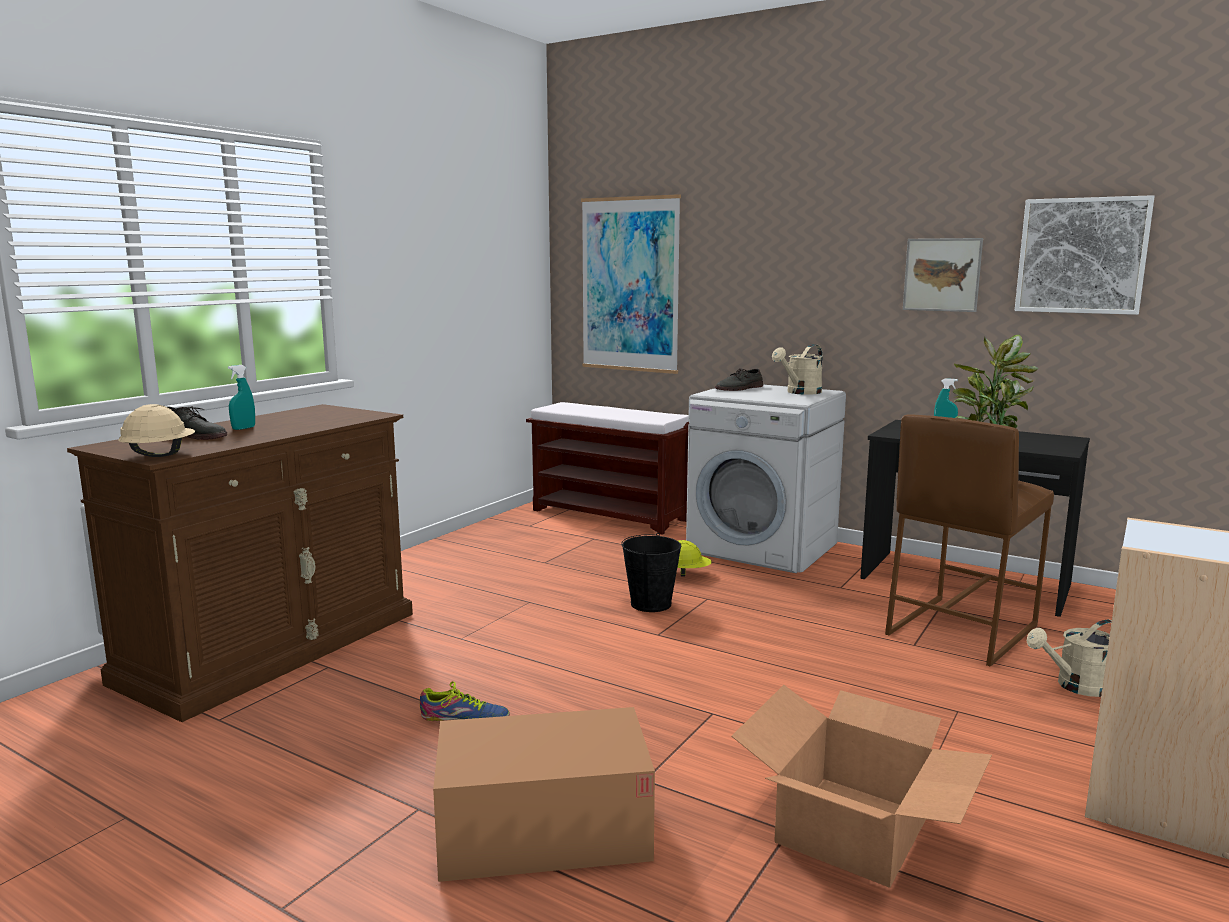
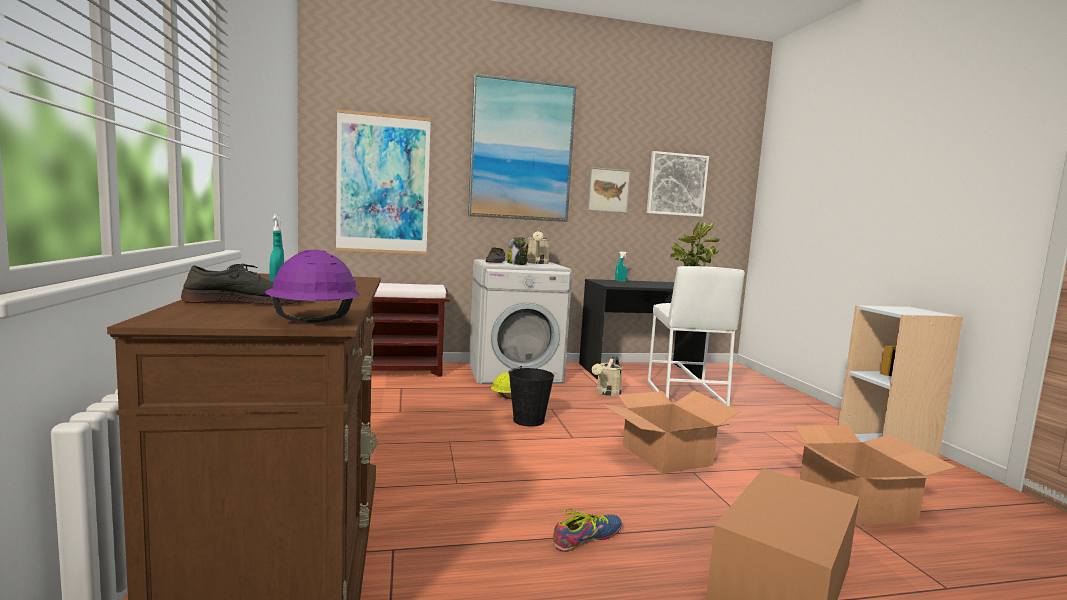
camera: 45 degrees left, 5 degrees down
(159, 455) = (312, 320): beige hard hat -> purple hard hat
(723, 686) = (665, 455): none -> cardboard box
(754, 393) = (517, 264): none -> jar
(799, 224) = (521, 151): none -> picture
(960, 629) = (684, 394): brown stool -> white stool
(1076, 686) = (768, 407): beige watering can -> beige watering can (606, 393)

